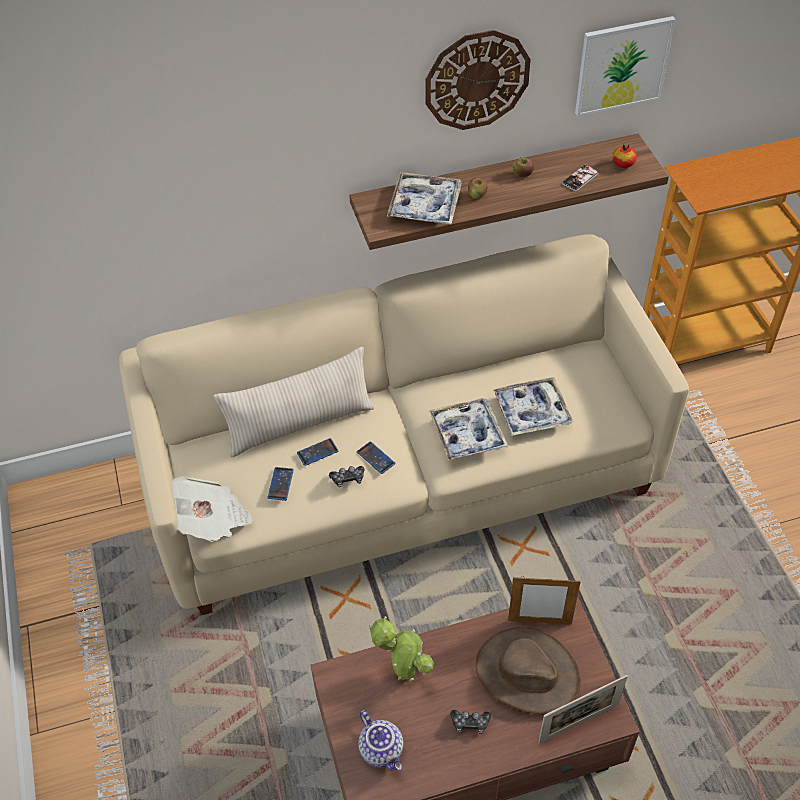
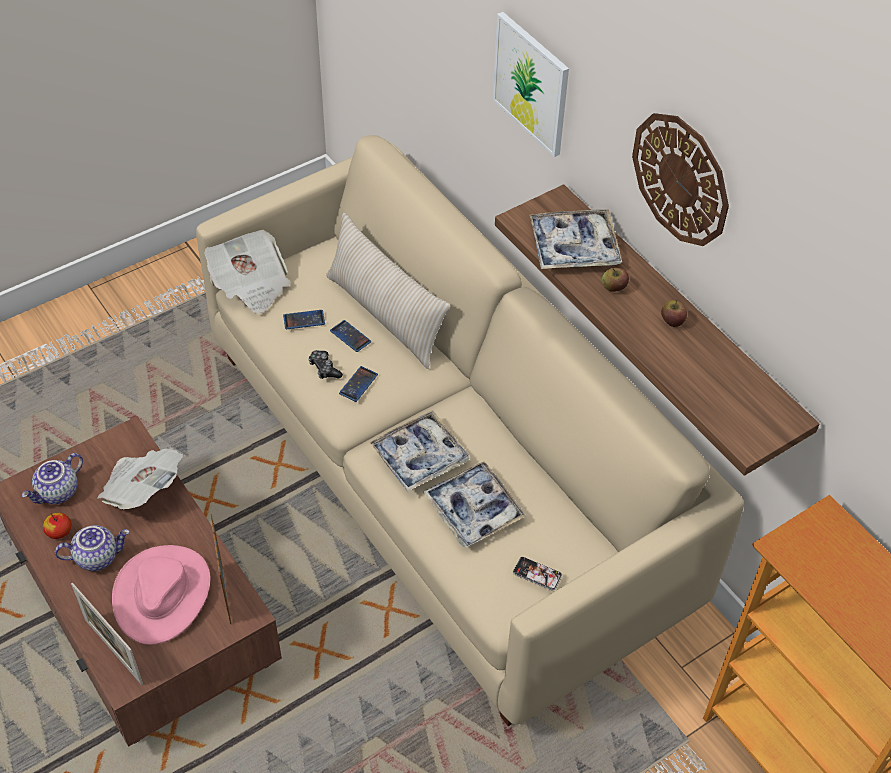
camera: 70 degrees right, 0 degrees up
(404, 672) = (143, 490): potted plant -> newspaper
(470, 723) = (97, 556): game controller -> teapot
(527, 673) = (162, 594): brown hat -> pink hat
(580, 178) = (692, 376): phone -> phone (537, 574)
(622, 65) = (817, 318): picture -> picture (531, 83)
(623, 164) = (744, 415): apple -> apple (59, 531)

